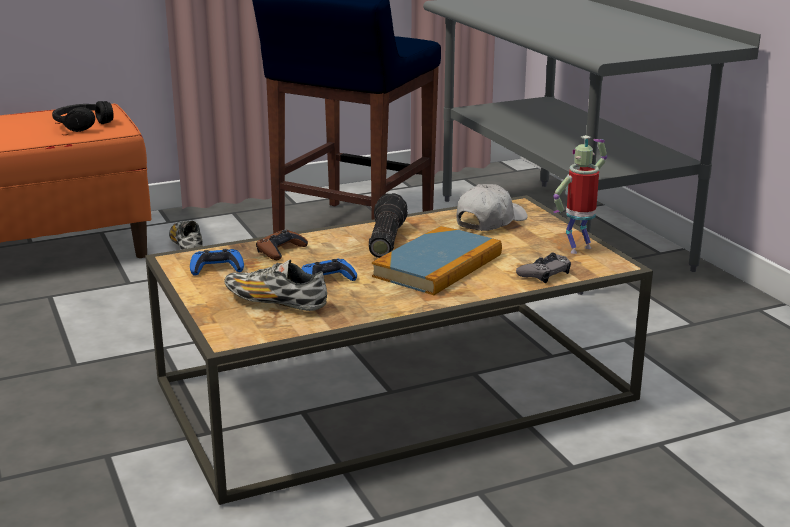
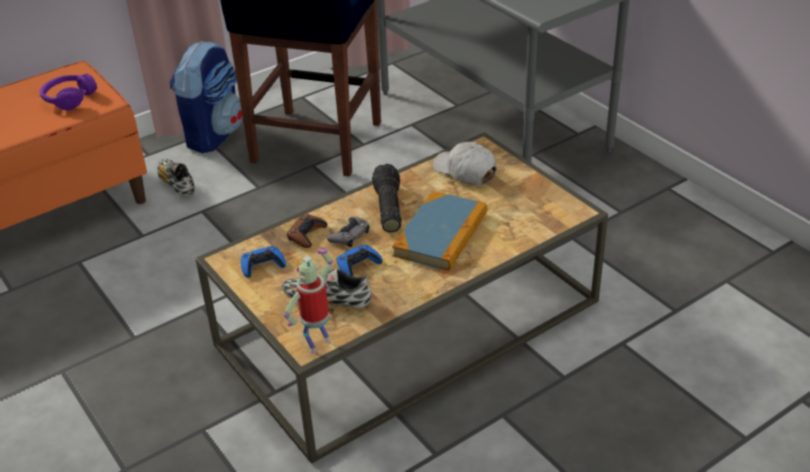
camera: 10 degrees left, 15 degrees up
(82, 125) = (69, 99): black headphones -> purple headphones
(245, 213) = (213, 134): none -> backpack
(490, 221) = (465, 171): white cap -> white cap turned 75 degrees counterclockwise
(544, 273) = (526, 231): grey game controller -> grey game controller (349, 235)
(578, 248) = (544, 195): toy robot -> toy robot (318, 343)

